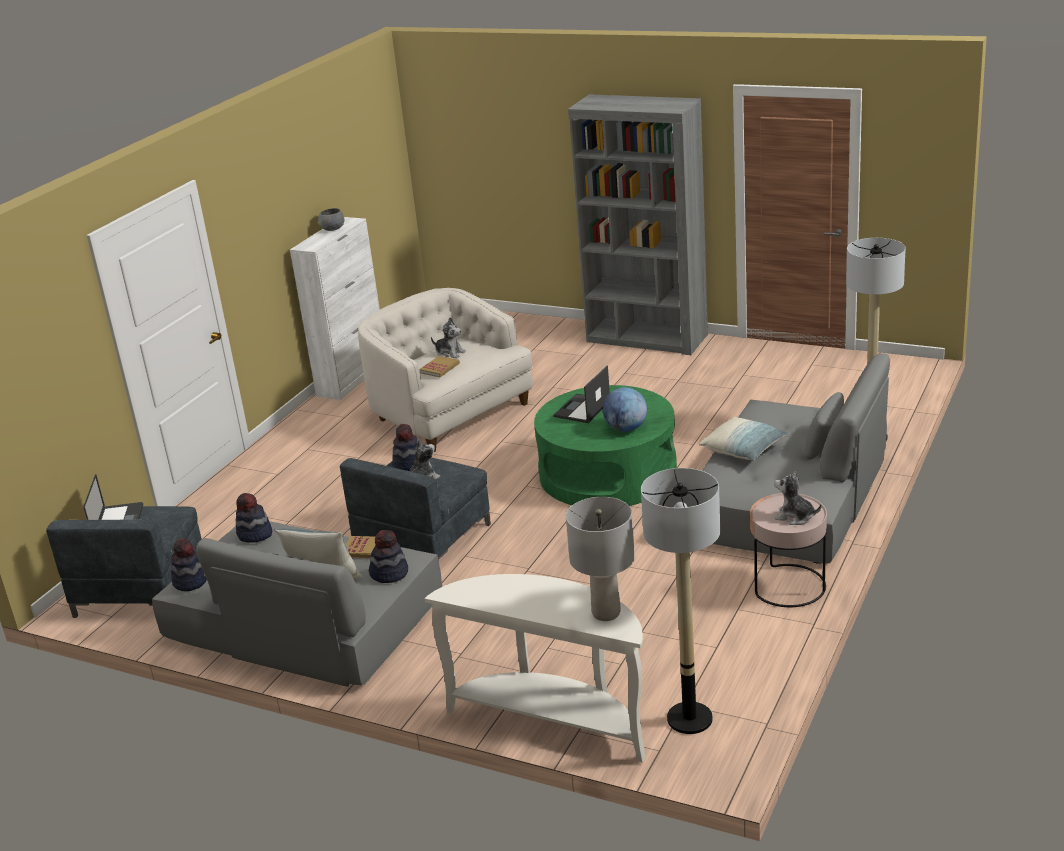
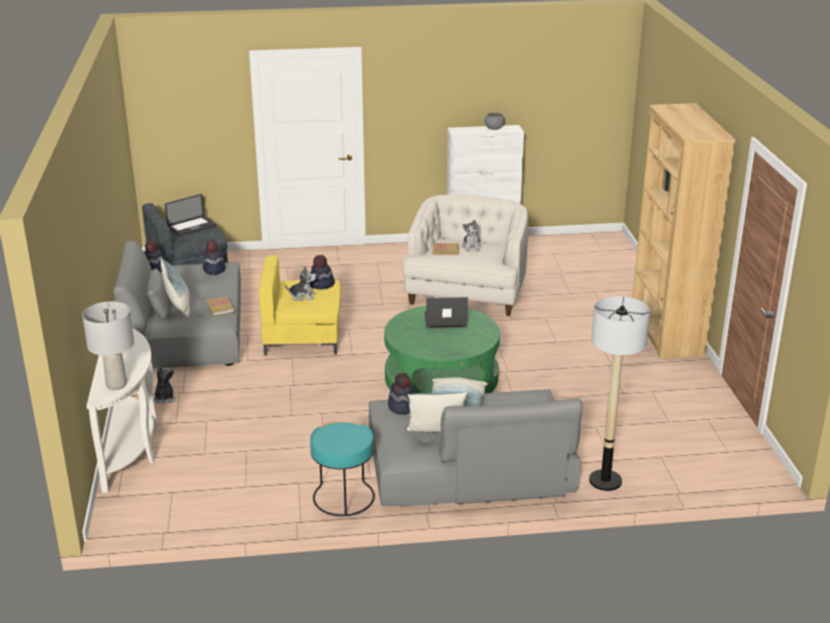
camera: 55 degrees right, 0 degrees up
(389, 573) = (197, 323): hat -> hat (402, 406)
(424, 537) = (303, 337): grey armchair -> yellow armchair
(626, 428) = (430, 344): globe -> none
(647, 338) = (666, 331): grey bookcase -> brown bookcase
(689, 719) = (157, 498): floor lamp -> none
(788, 586) = (343, 497): pink side table -> turquoise side table
(790, 473) = (436, 434): none -> pillow
(795, 517) = (338, 442): plush toy -> plush toy (164, 398)

